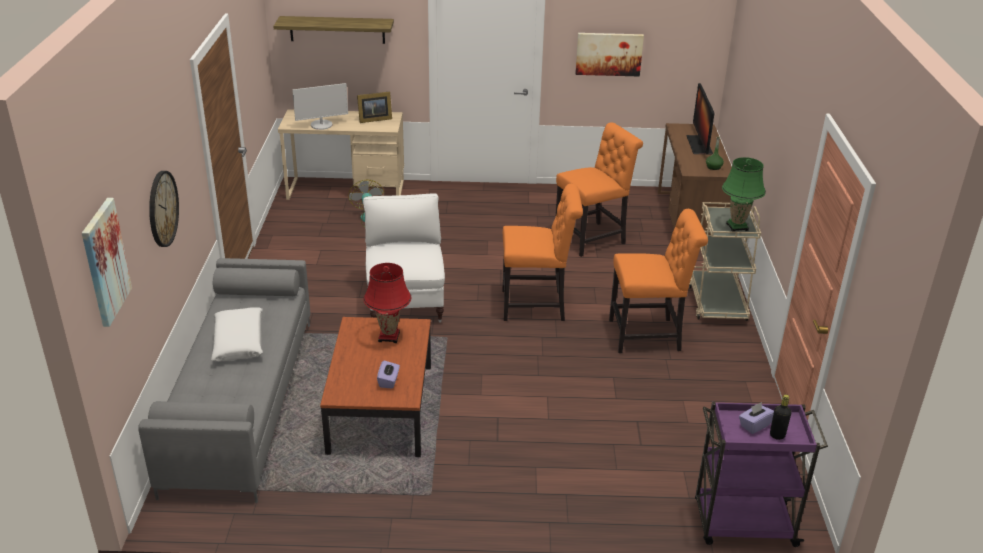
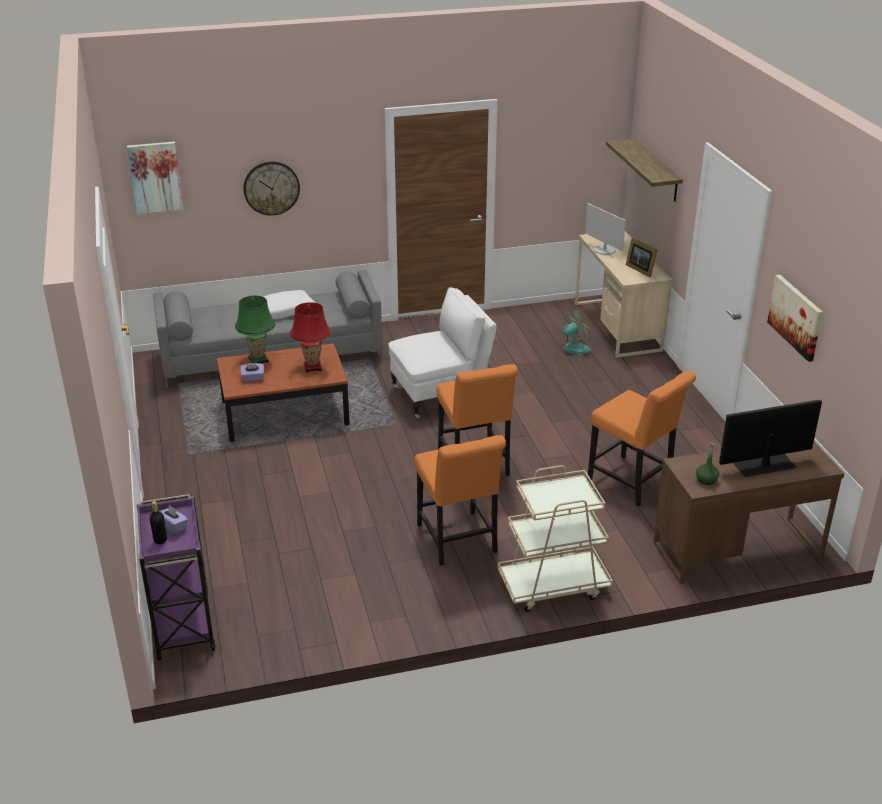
camera: 75 degrees right, 0 degrees up
(737, 227) = (549, 501): green table lamp -> green table lamp (258, 360)

